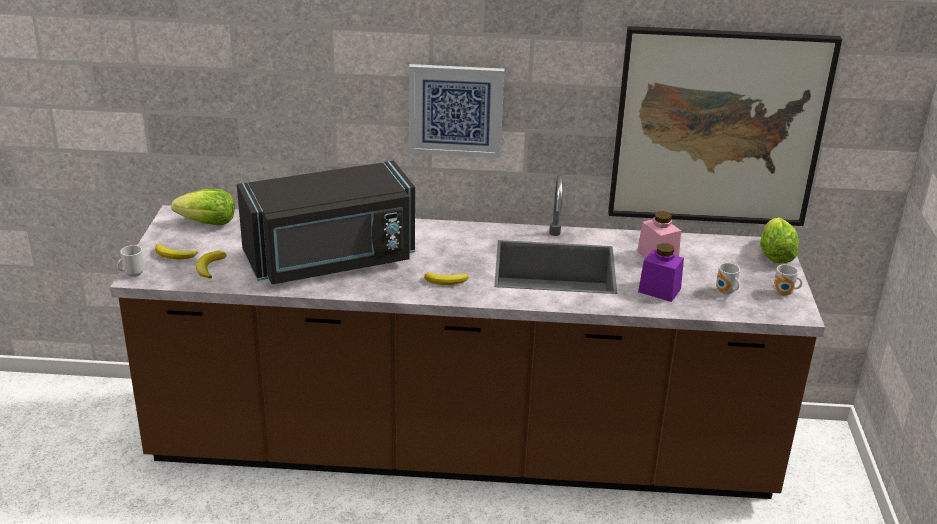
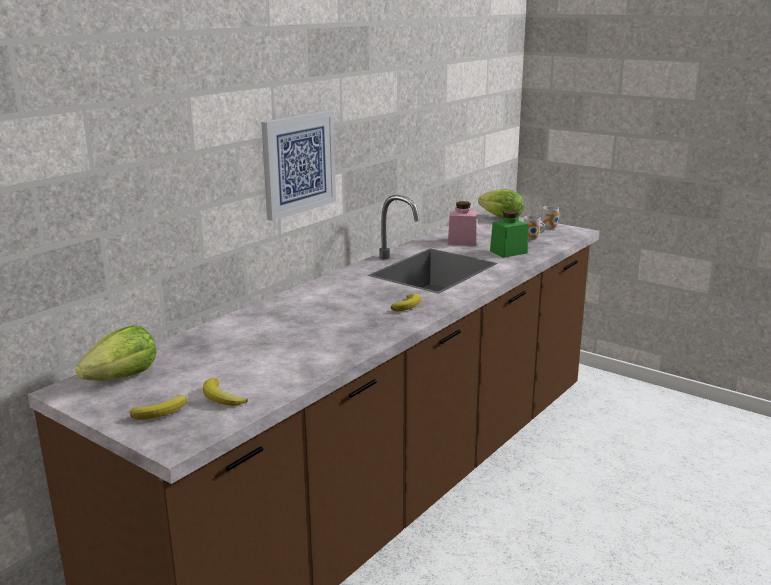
camera: 55 degrees left, 10 degrees down
(132, 274) = (163, 446): mug -> none
(331, 260) = (303, 338): black microwave -> none
(659, 290) = (508, 252): purple jar -> green jar
(718, 128) = (444, 133): picture -> none

